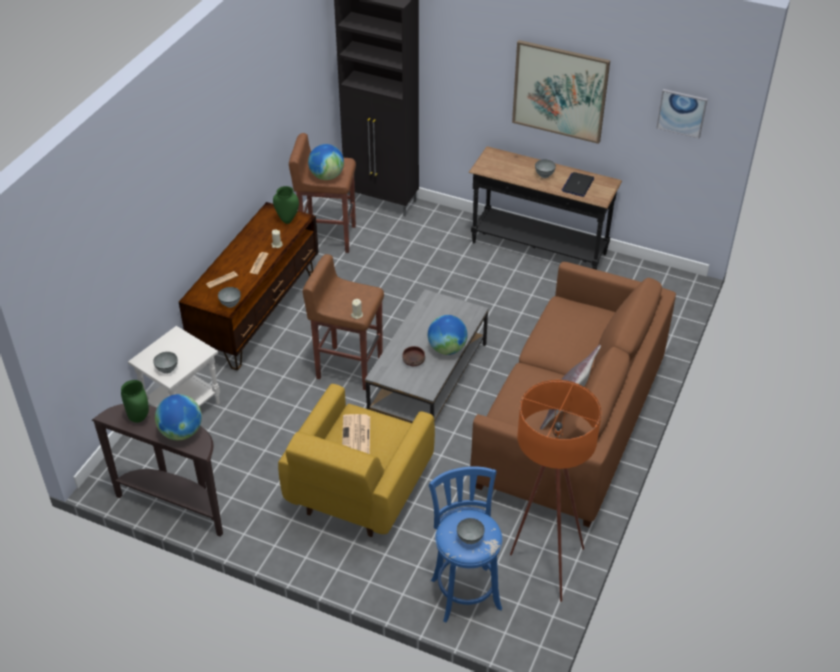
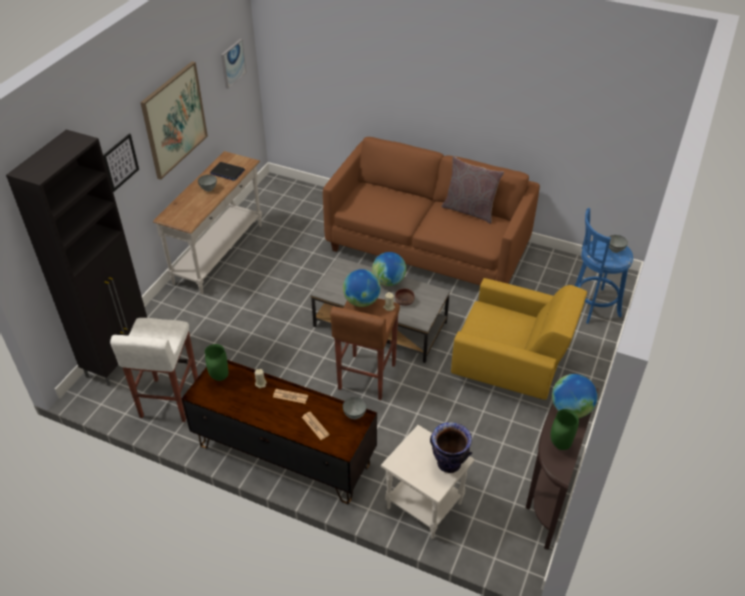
camera: 90 degrees left, 0 degrees up
(167, 369) = (449, 463): grey bowl -> vase
(327, 176) = (166, 336): globe -> globe (361, 301)
(328, 237) = (169, 400): brown stool -> white stool
(356, 436) = (499, 332): newspaper -> none
(472, 67) = (120, 162): none -> picture
(538, 249) = (220, 254): black console table -> white console table
(543, 564) = (559, 268): orange floor lamp -> none

